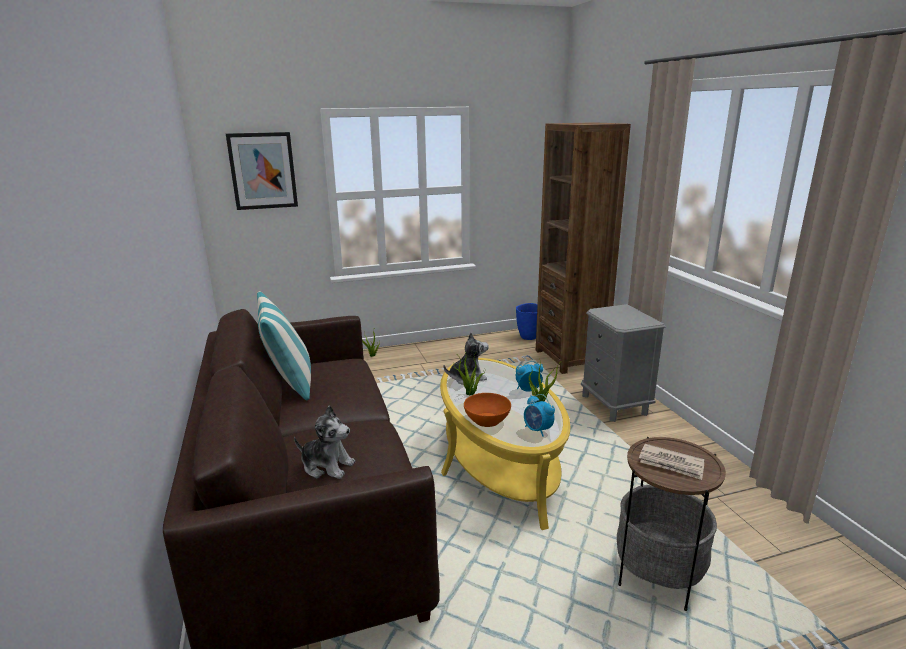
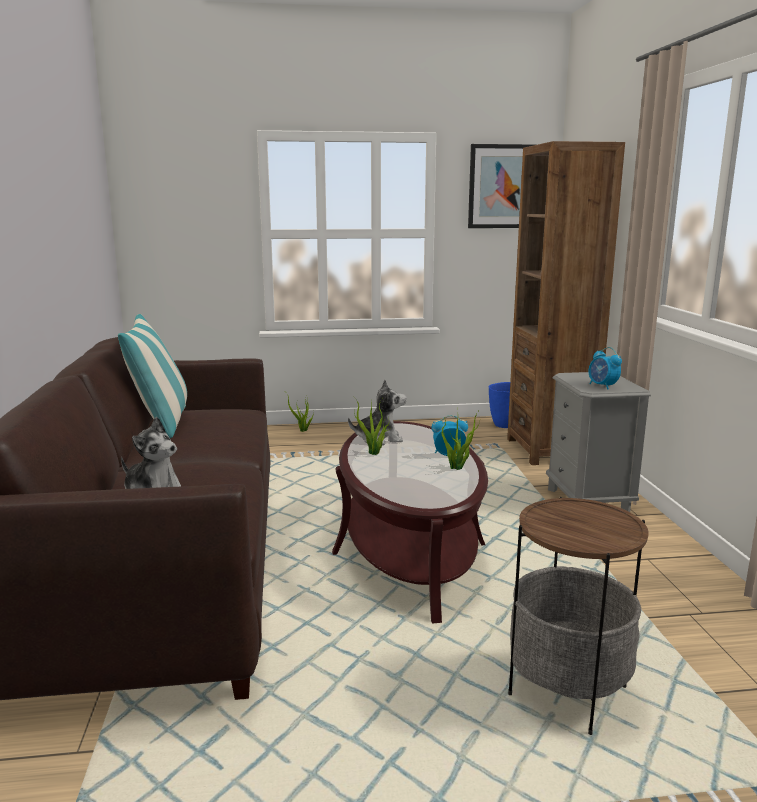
camera: 10 degrees right, 5 degrees down
(263, 171) = (188, 200): picture -> picture (501, 186)
(487, 420) = (380, 478): orange bowl -> none
(499, 463) = (409, 549): yellow coffee table -> brown coffee table
(537, 430) = (438, 493): alarm clock -> alarm clock (602, 386)
(671, 464) = (575, 524): newspaper -> none

